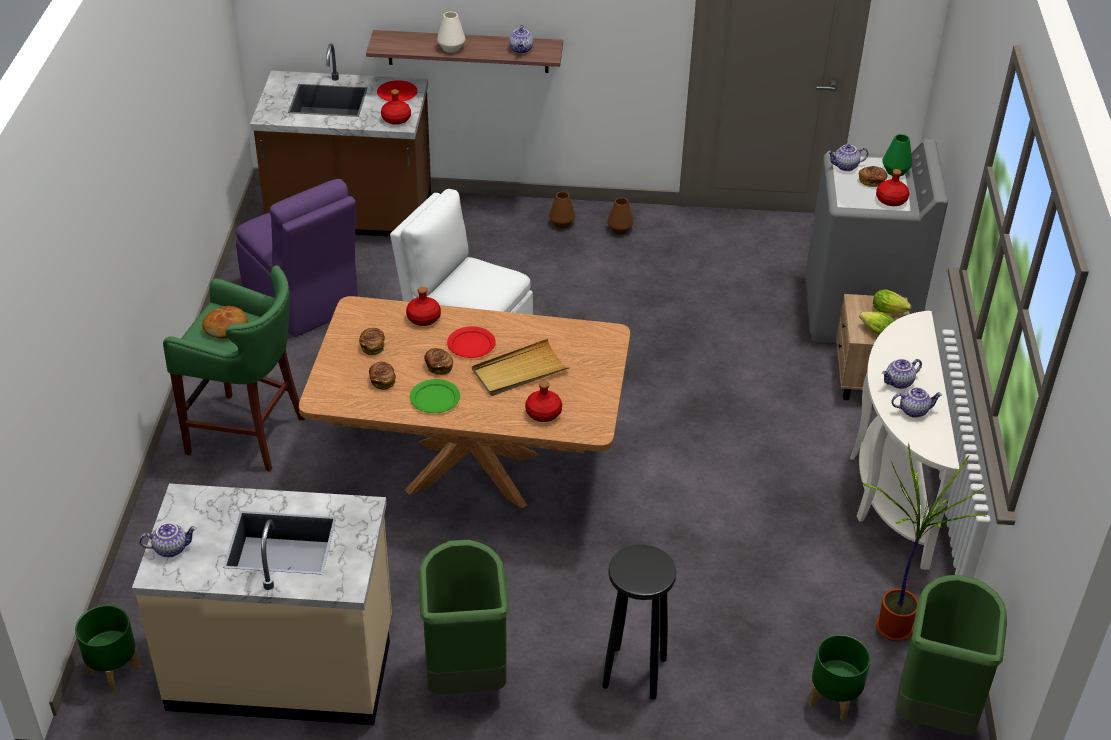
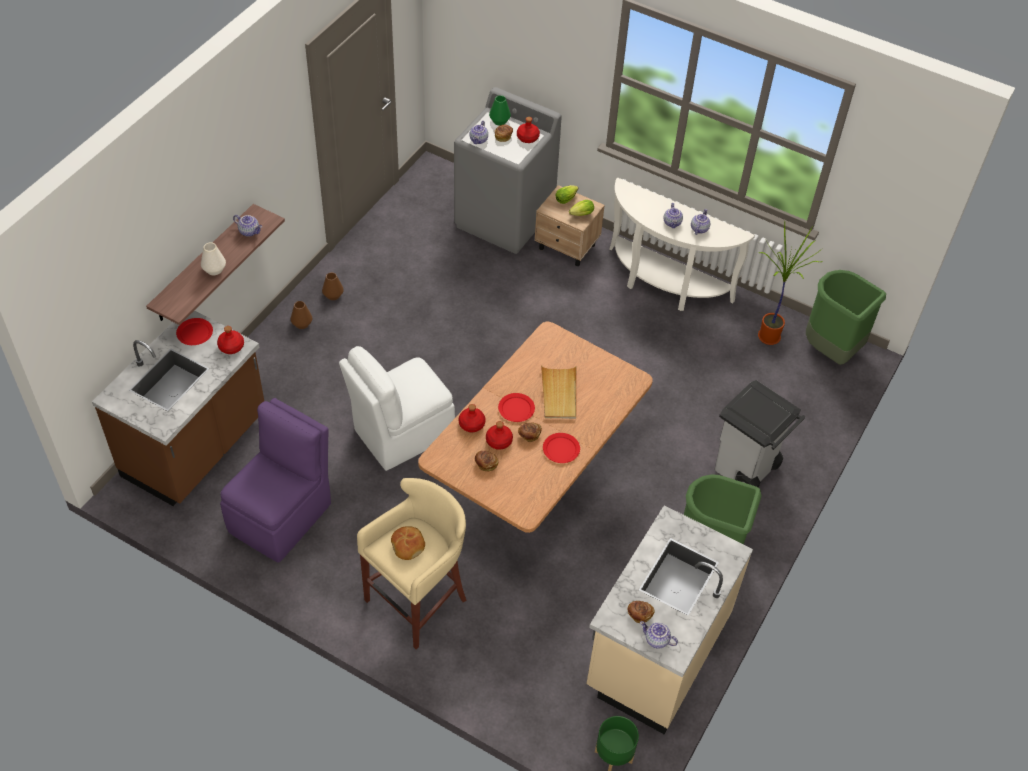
camera: 65 degrees left, 10 degrees up
(171, 548) = (656, 640): teapot -> teapot turned 75 degrees counterclockwise
(250, 434) = (418, 600): green stool -> beige stool
(302, 301) = (282, 516): purple chair -> purple chair turned 45 degrees counterclockwise
(382, 380) = (526, 471): bread -> bread (639, 614)
(434, 398) = (561, 449): green plate -> red plate
(543, 413) = (607, 398): red bottle -> red bottle (499, 441)
(633, 672) = (746, 469): black stool -> grey trash can
(833, 700) = (806, 388): green planter -> none

